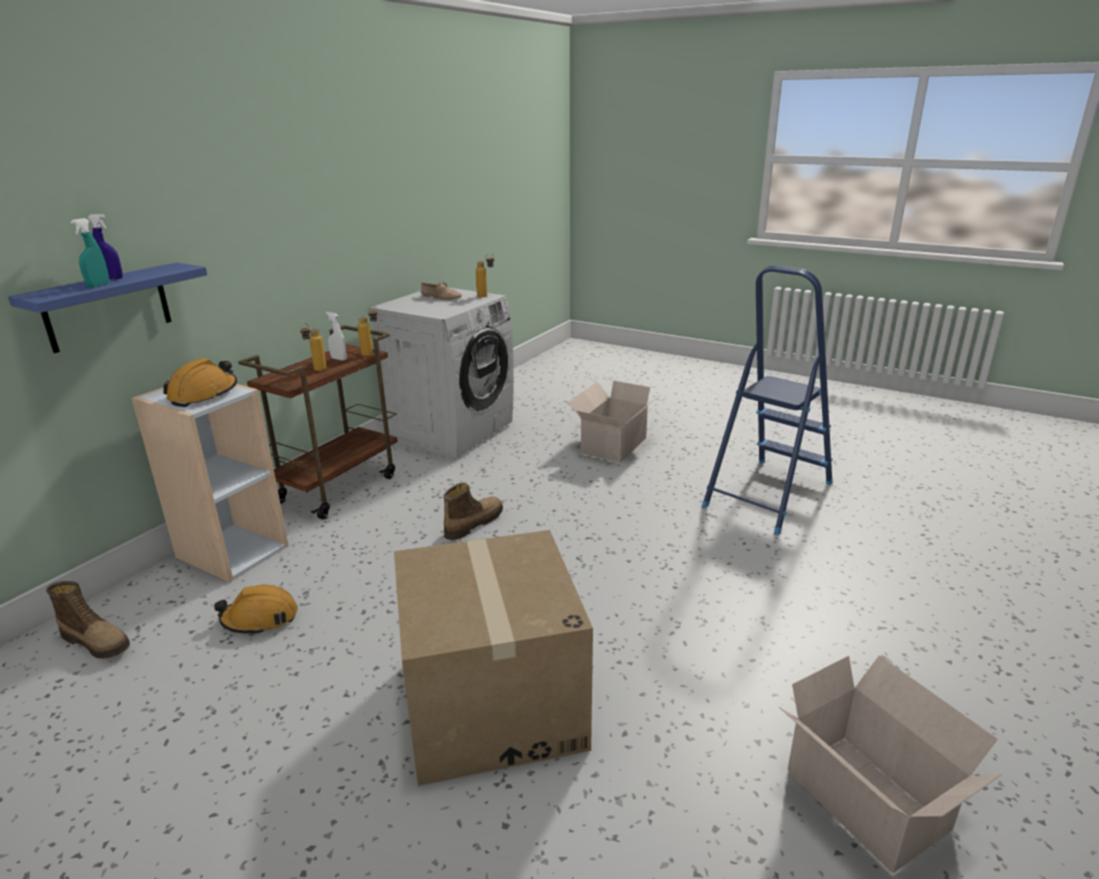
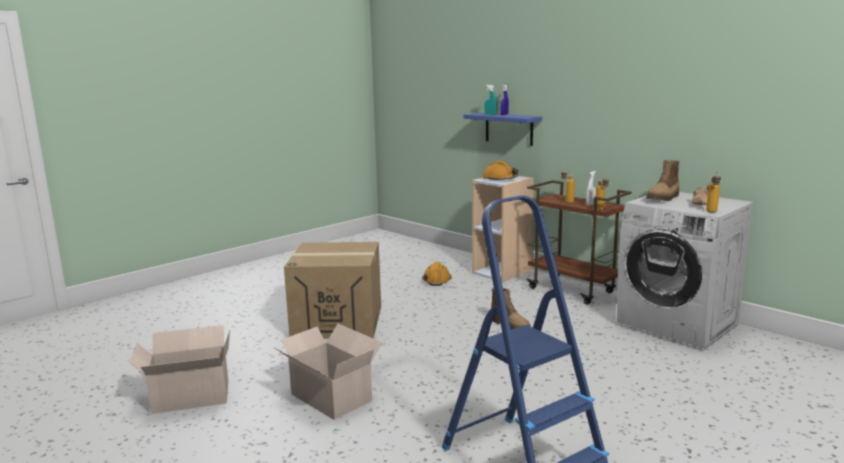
camera: 105 degrees right, 10 degrees down
(97, 642) = (438, 257): boot -> boot (663, 199)
(612, 446) = (654, 396): cardboard box -> cardboard box (330, 396)

